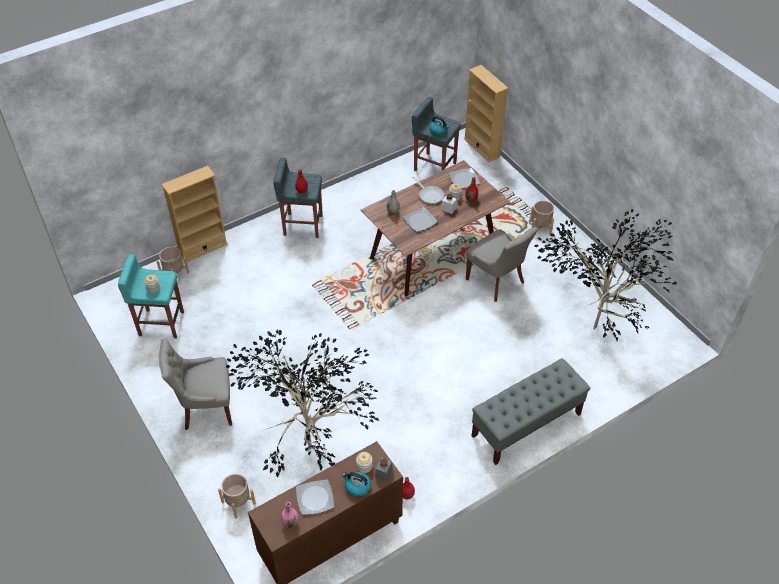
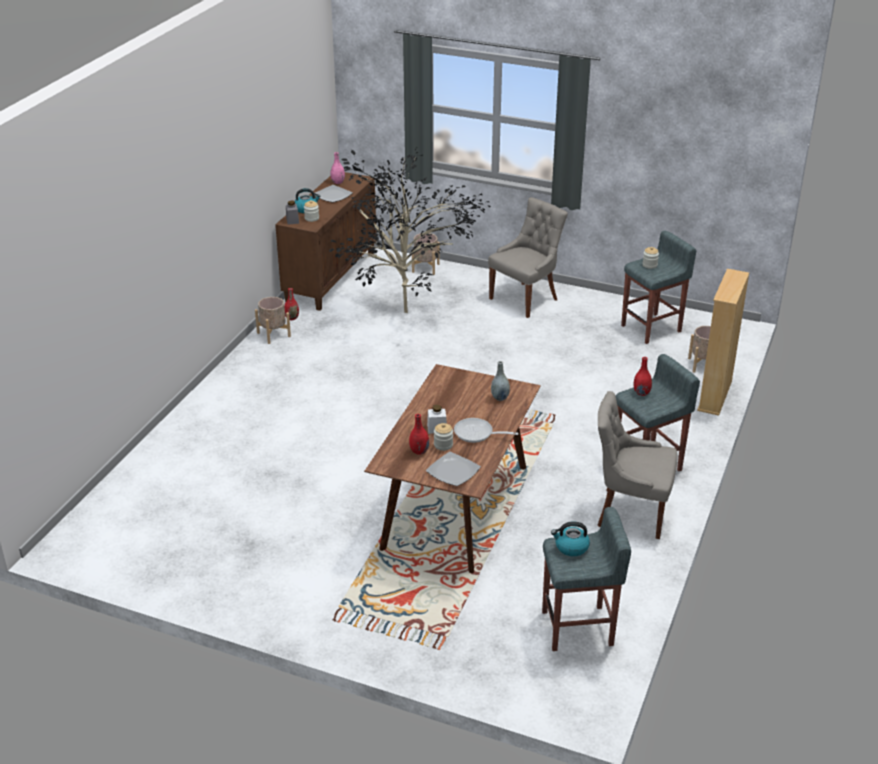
camera: 145 degrees right, 15 degrees down
(160, 323) = (652, 328): turquoise stool -> grey stool
(420, 221) = (457, 401): plate -> none
(482, 148) = (539, 702): beige bookcase -> none
(496, 281) = (347, 511): grey chair -> grey chair (630, 512)
(526, 425) = (214, 398): grey bench -> none
(540, 227) = (339, 608): beige planter -> beige planter (274, 334)
(593, 325) = (188, 516): potted plant -> none

